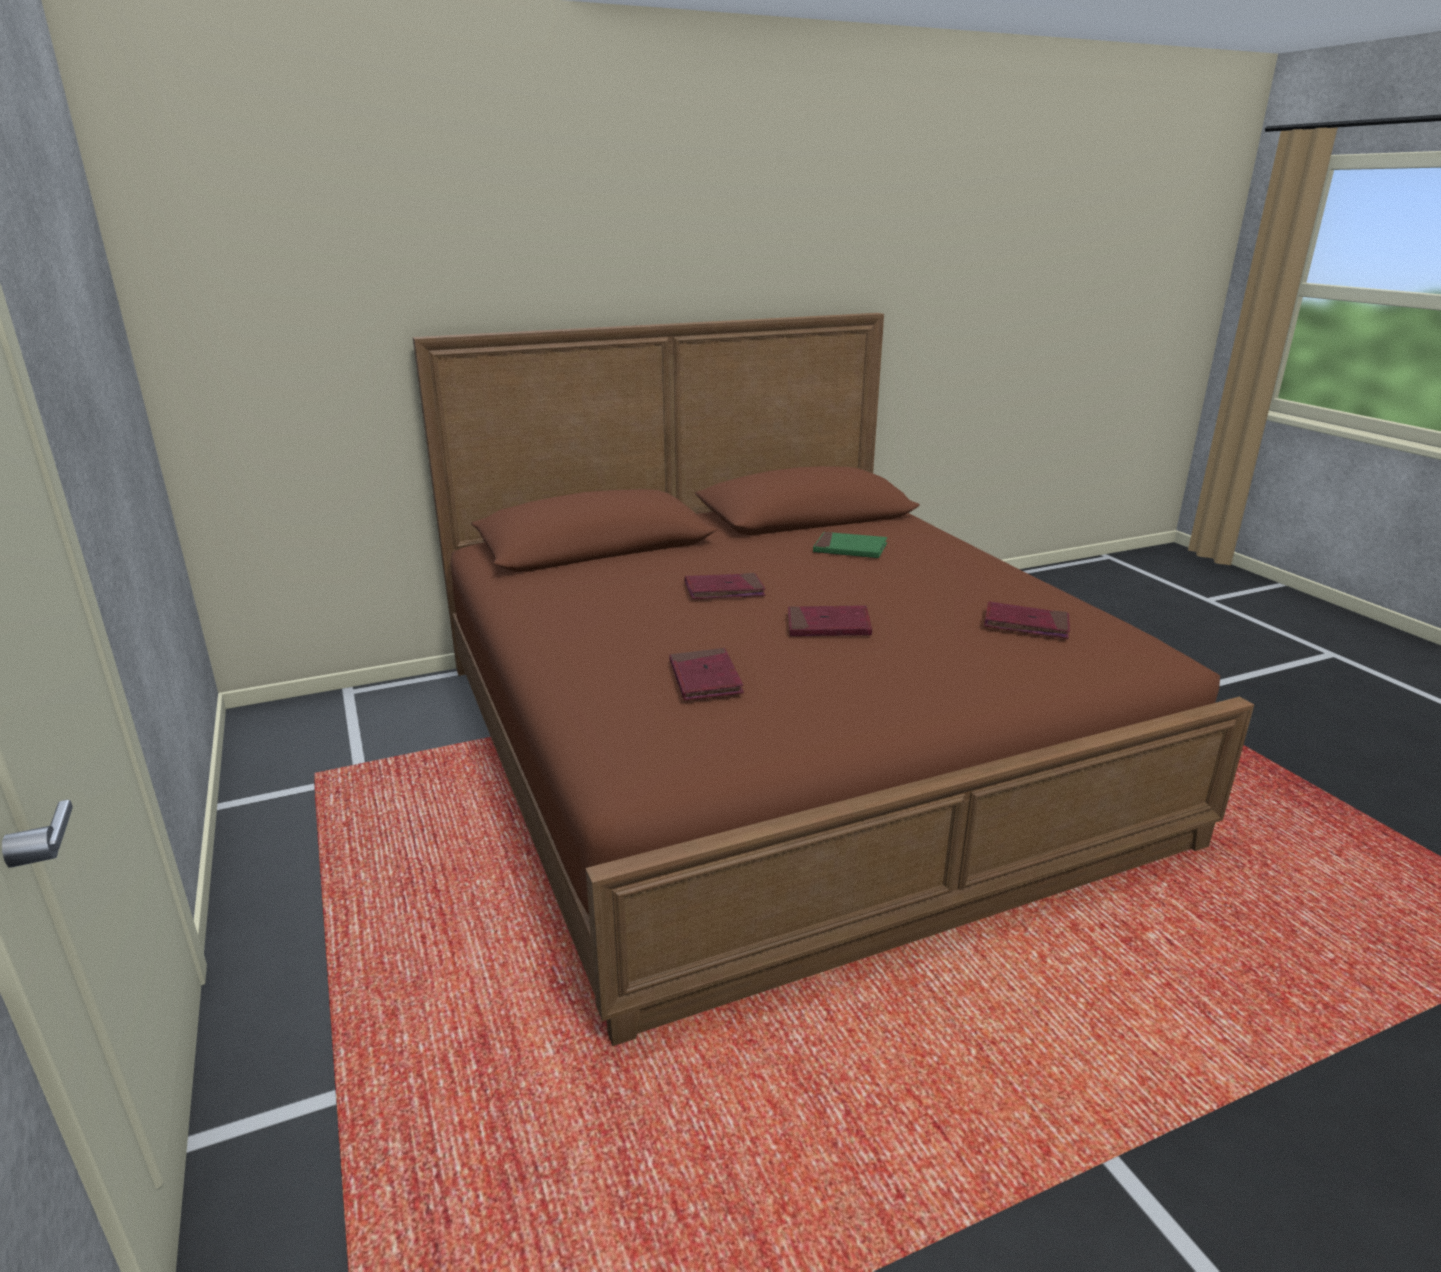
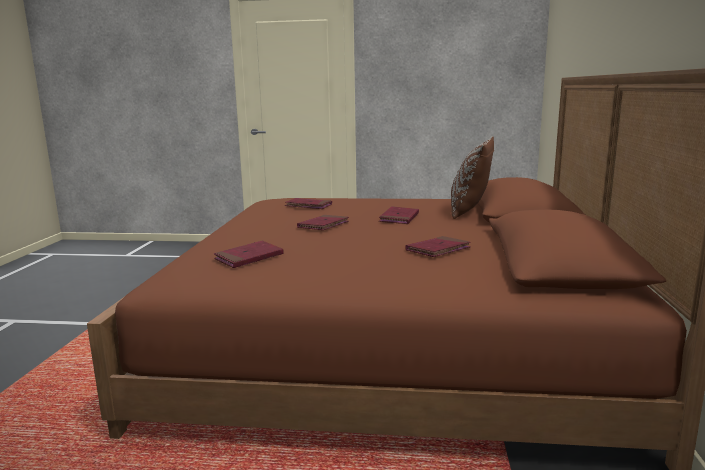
camera: 120 degrees right, 10 degrees down
(640, 559) = (469, 212): none -> brown pillow
(850, 549) = (438, 250): green book -> red book

